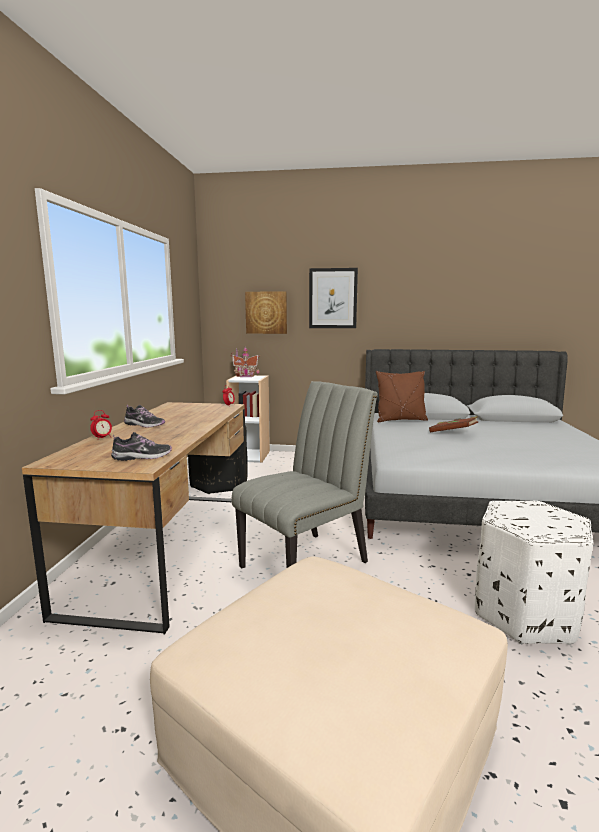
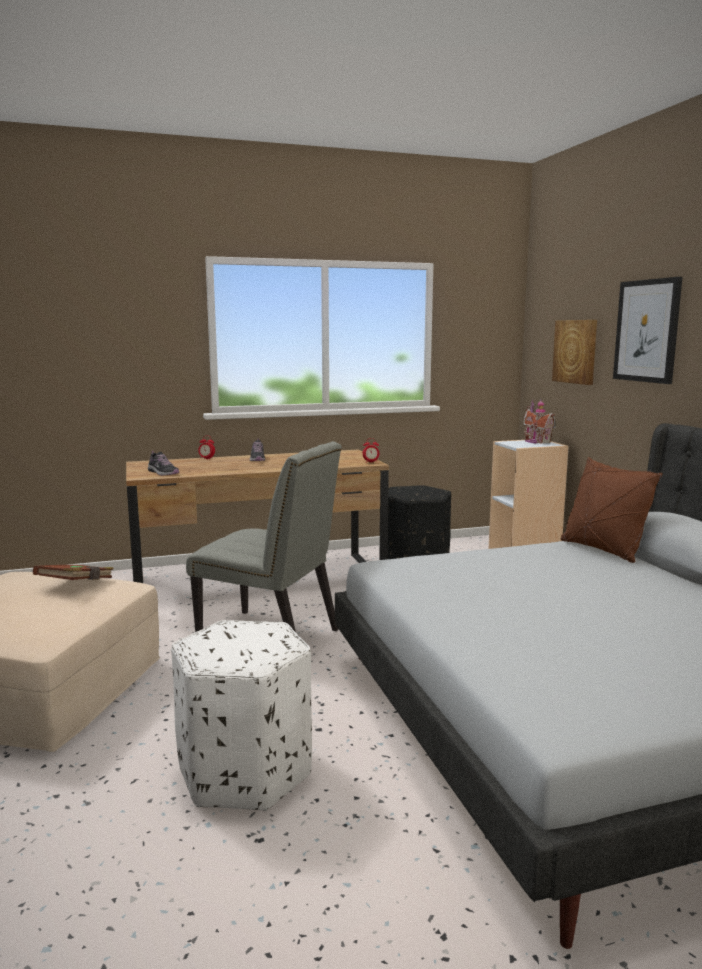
camera: 65 degrees right, 0 degrees up
(453, 433) = (571, 582): brown book -> brown book (77, 586)

